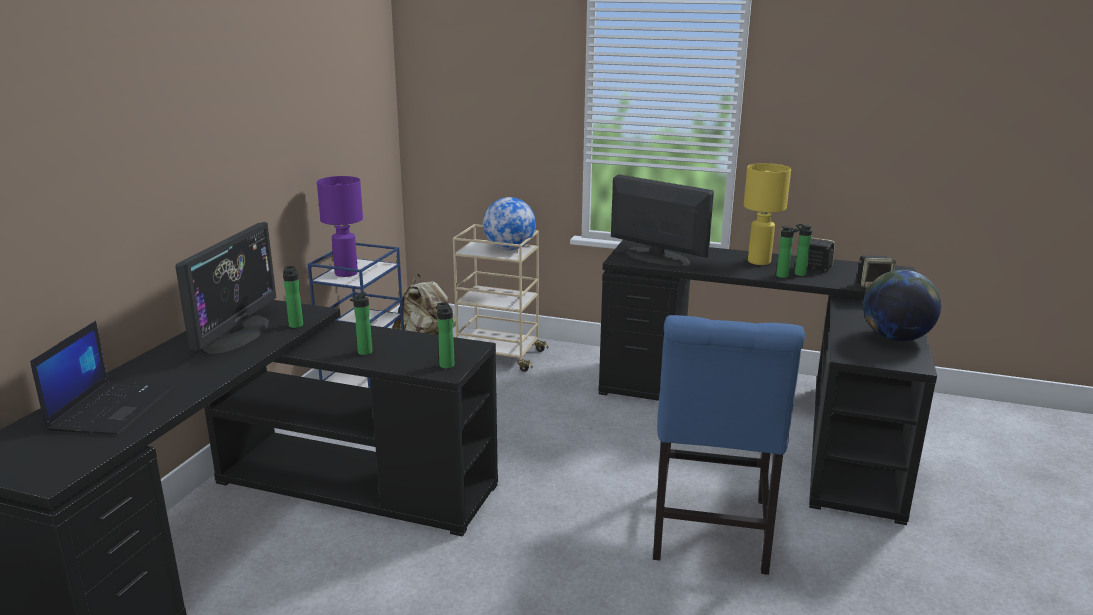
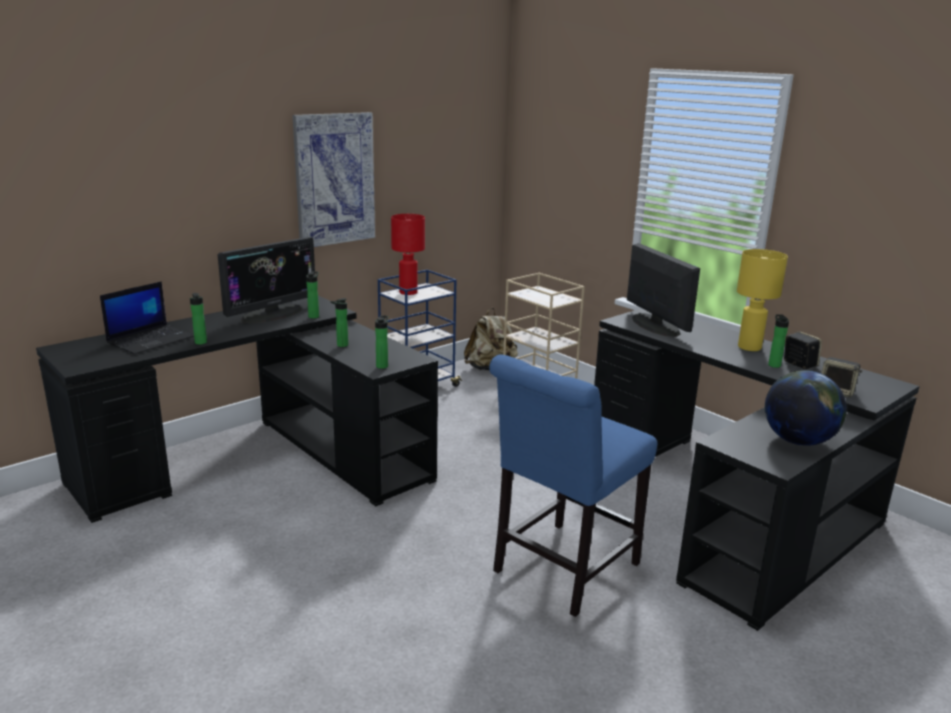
camera: 30 degrees right, 0 degrees up
(251, 144) = (334, 179): none -> picture
(346, 274) = (408, 292): purple table lamp -> red table lamp
(509, 249) = (554, 298): globe -> none
(784, 276) = (754, 364): bottle -> bottle (201, 343)

